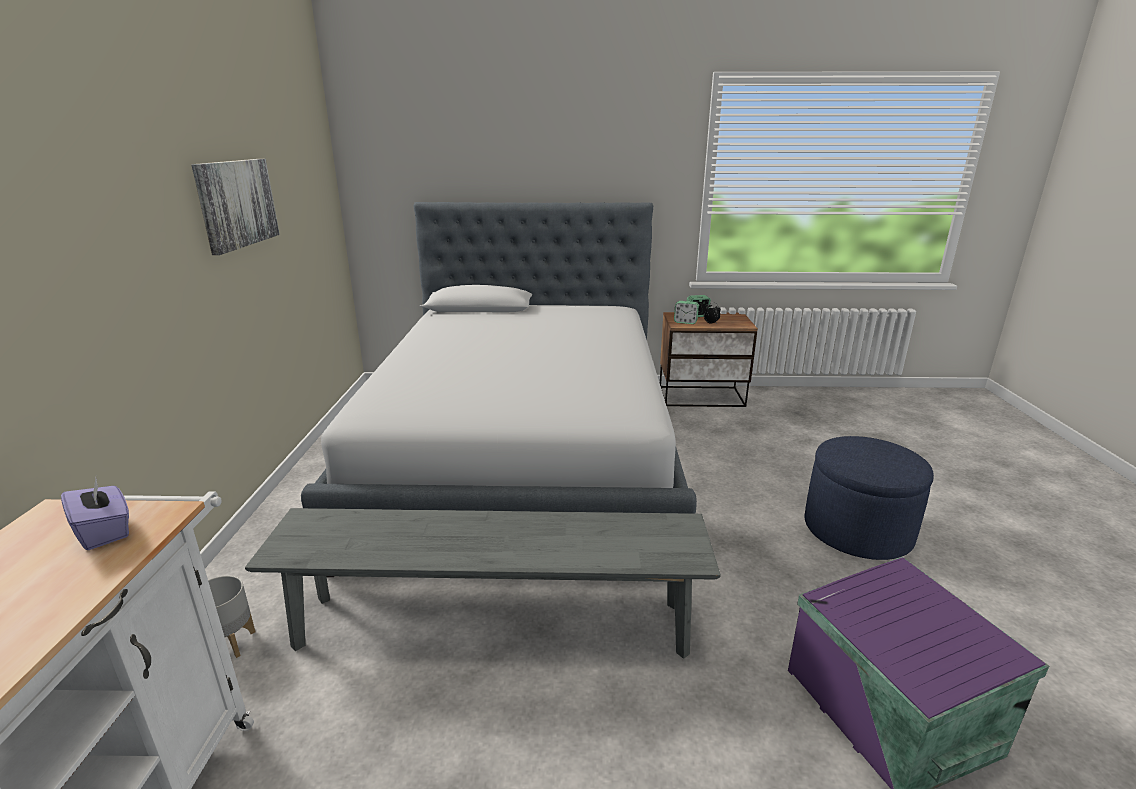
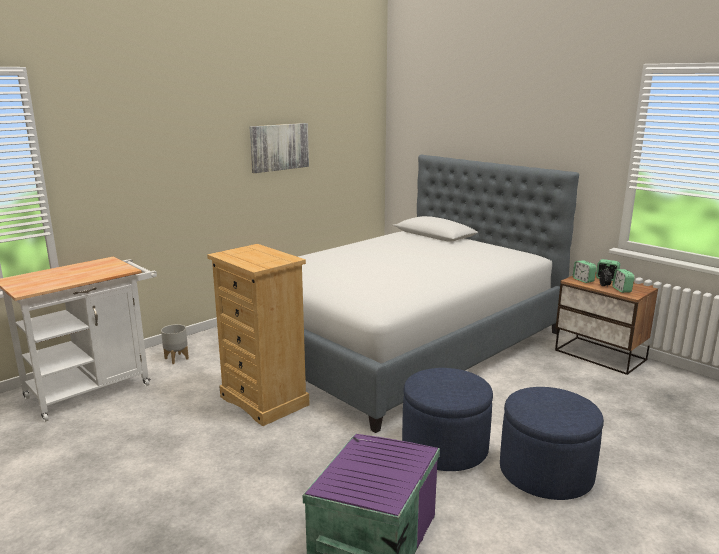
camera: 45 degrees right, 5 degrees down
(104, 531) = (108, 268): purple tissue box -> none
(493, 624) = (264, 401): grey bench -> beige dresser
(729, 322) = (621, 290): none -> alarm clock
(760, 557) = (444, 448): none -> blue ottoman

